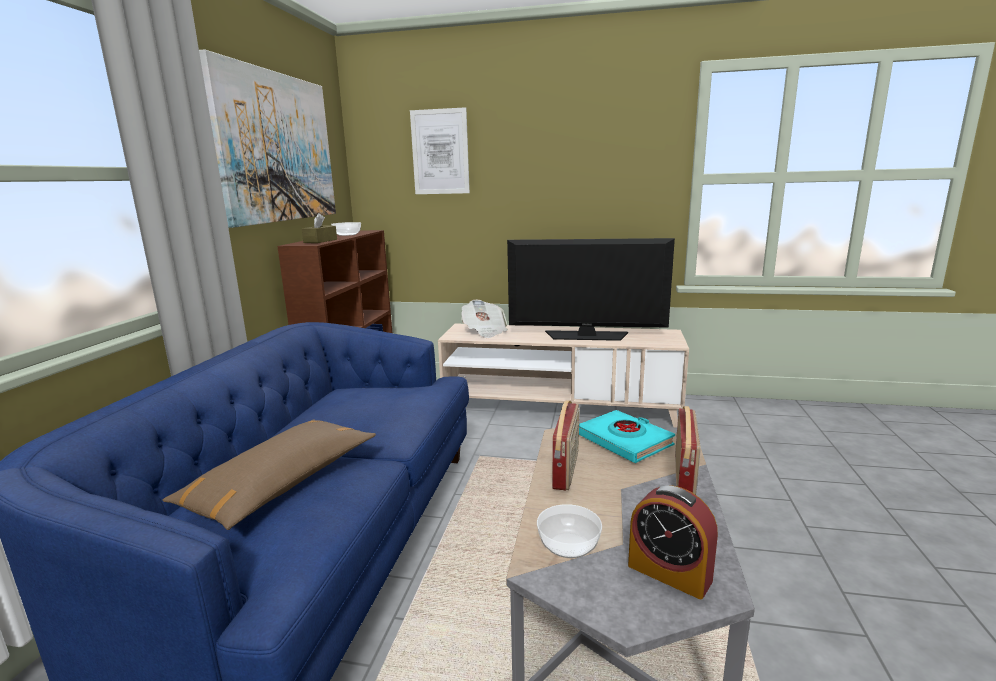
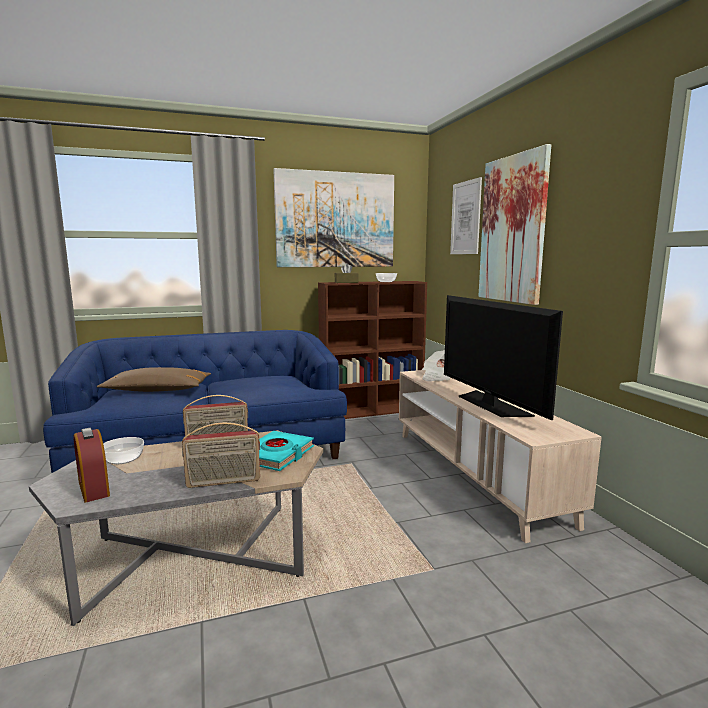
camera: 60 degrees right, 5 degrees down
(526, 168) = (512, 229): none -> picture
(669, 573) = (94, 489): alarm clock -> alarm clock turned 45 degrees counterclockwise

